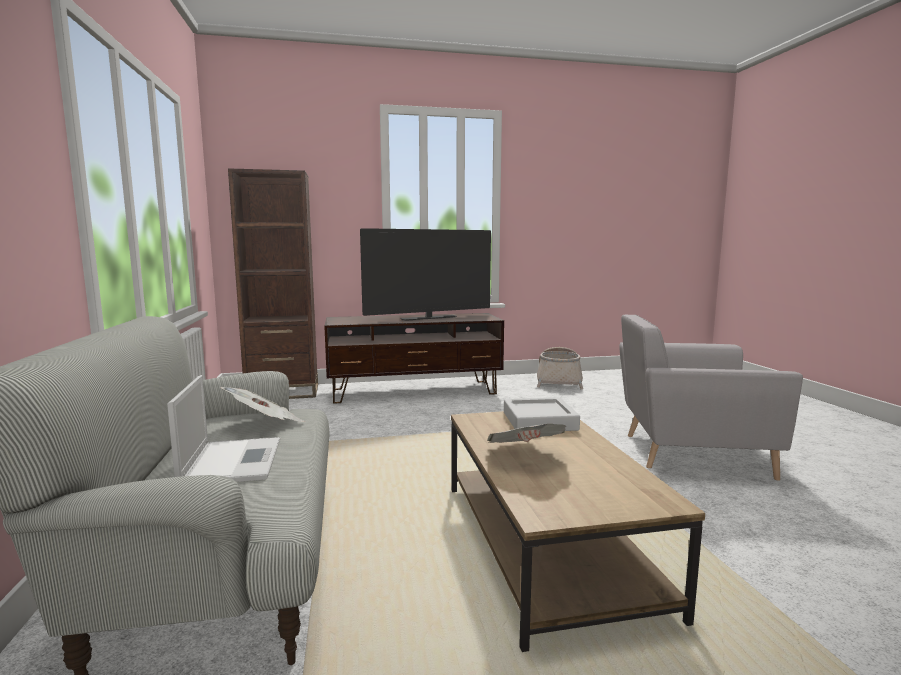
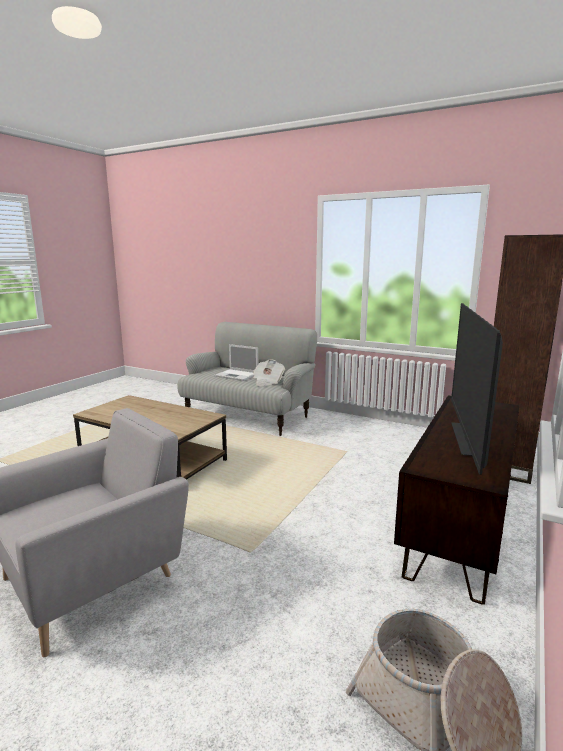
camera: 130 degrees right, 5 degrees up
(524, 455) = (157, 410): newspaper -> none
(539, 421) = (175, 425): grey tray -> none

